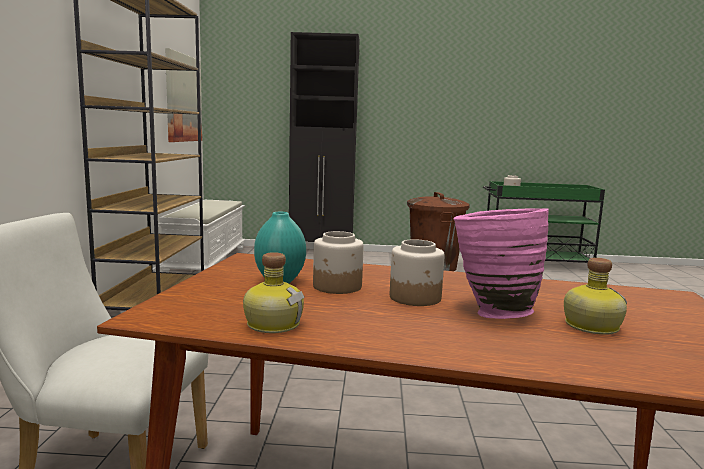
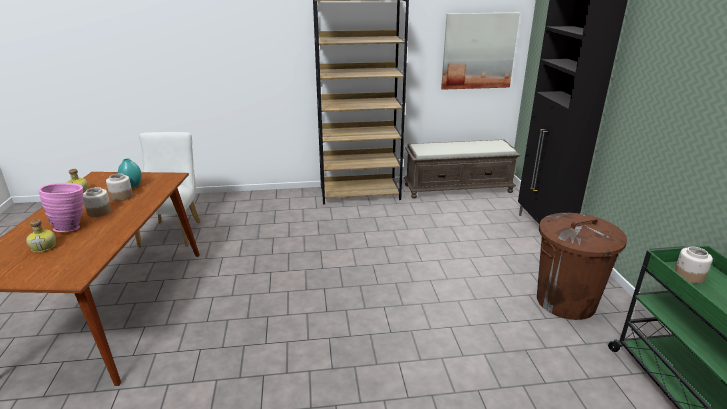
camera: 80 degrees right, 15 degrees up
(206, 261) = (458, 188): white bench -> brown bench

